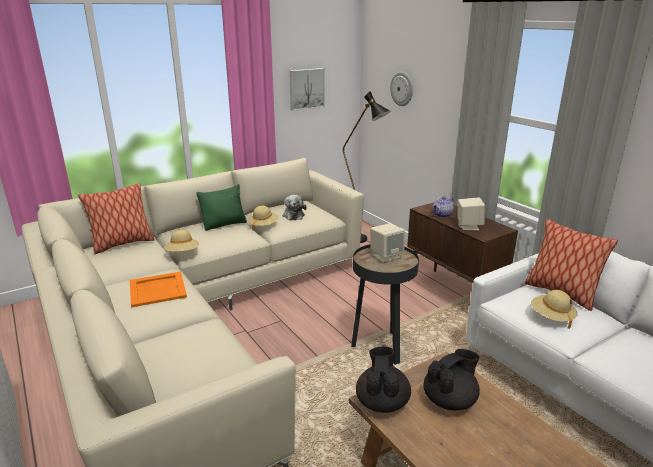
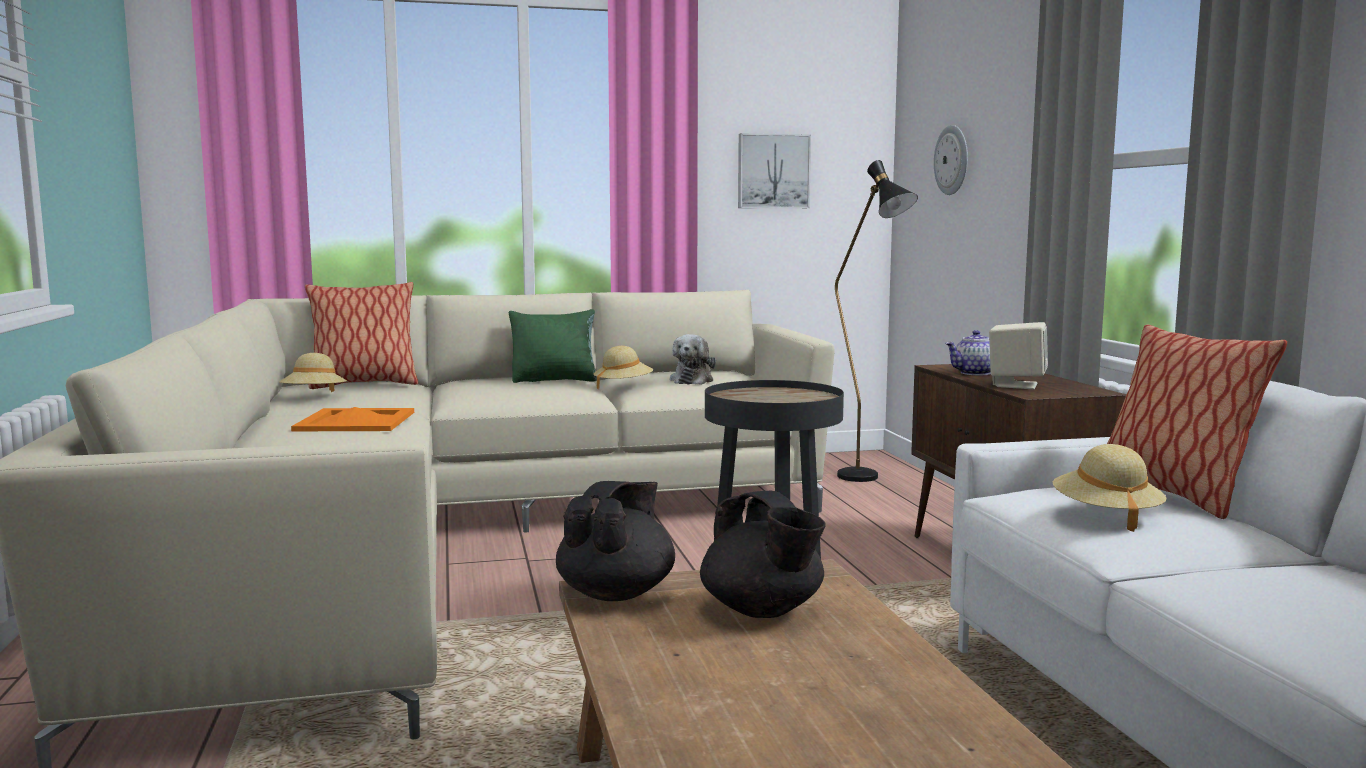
camera: 20 degrees right, 15 degrees down
(183, 253) = (446, 398): beige hat -> beige hat (314, 397)
(386, 256) = (780, 395): beige speaker -> none
(450, 400) = (763, 611): black teapot -> black teapot turned 75 degrees clockwise

